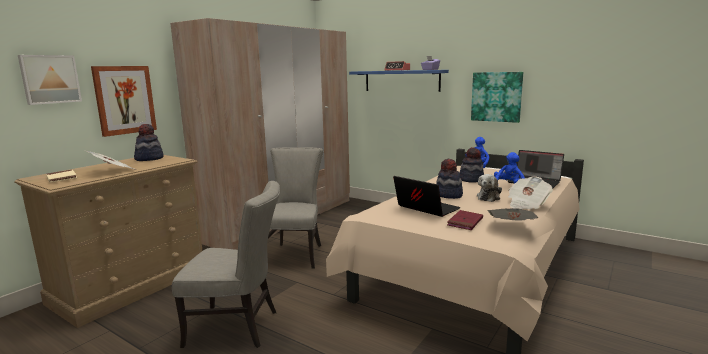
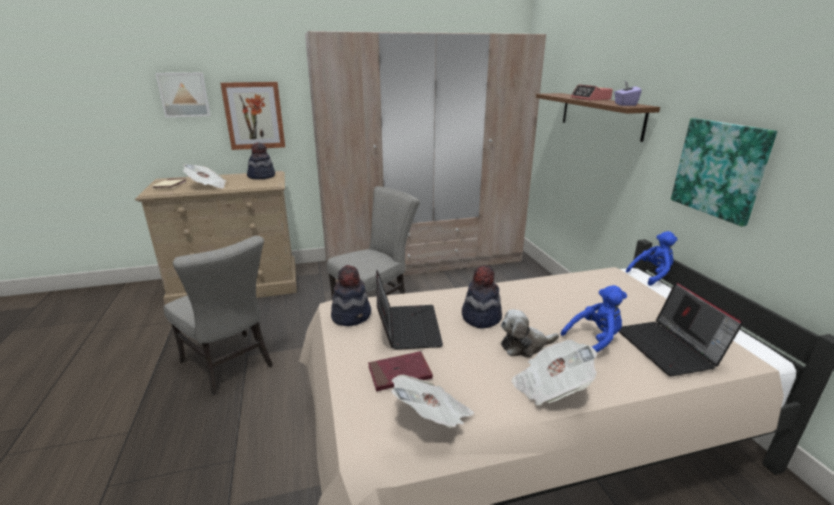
camera: 40 degrees right, 10 degrees up
(401, 80) = (600, 115): blue shelf -> brown shelf
(471, 179) = (573, 301): hat -> hat (351, 315)

